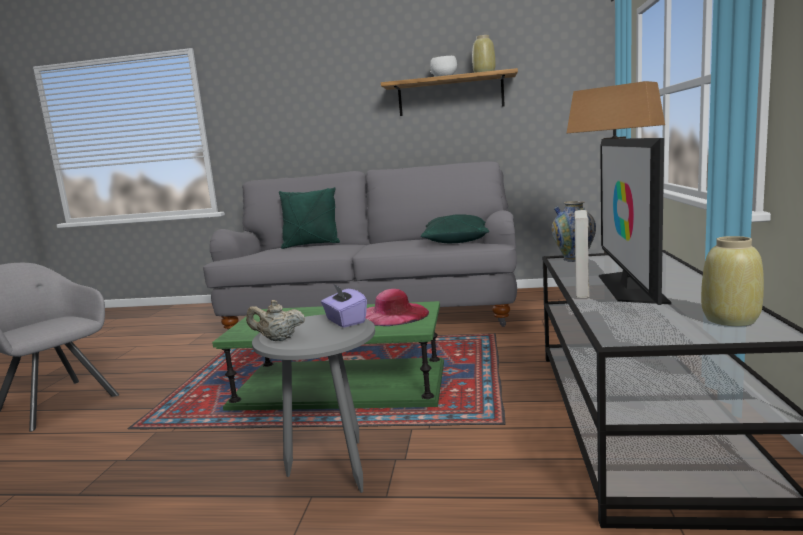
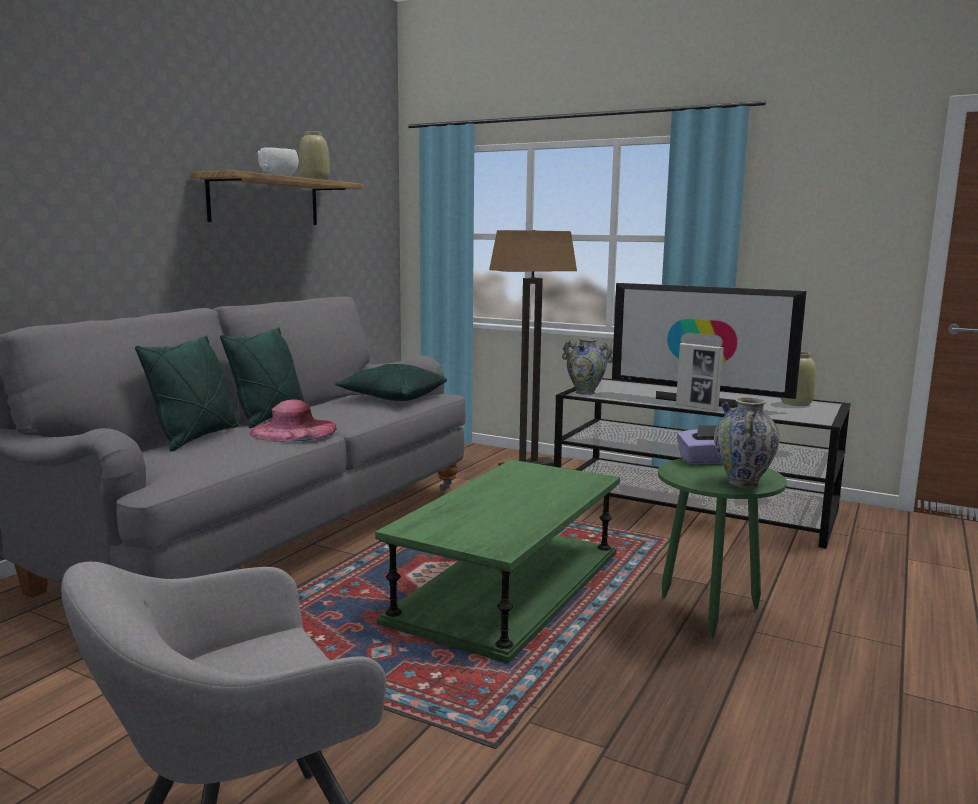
camera: 70 degrees left, 0 degrees up
(278, 339) = (742, 483): beige teapot -> vase
(330, 470) = (709, 616): grey side table -> green side table
(373, 242) = (269, 418): none -> green pillow
(393, 314) = (533, 479): pink hat -> pink hat (293, 430)

